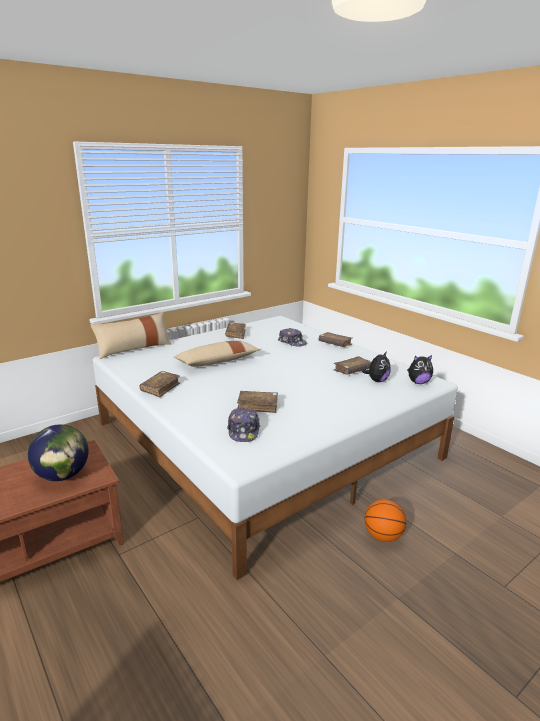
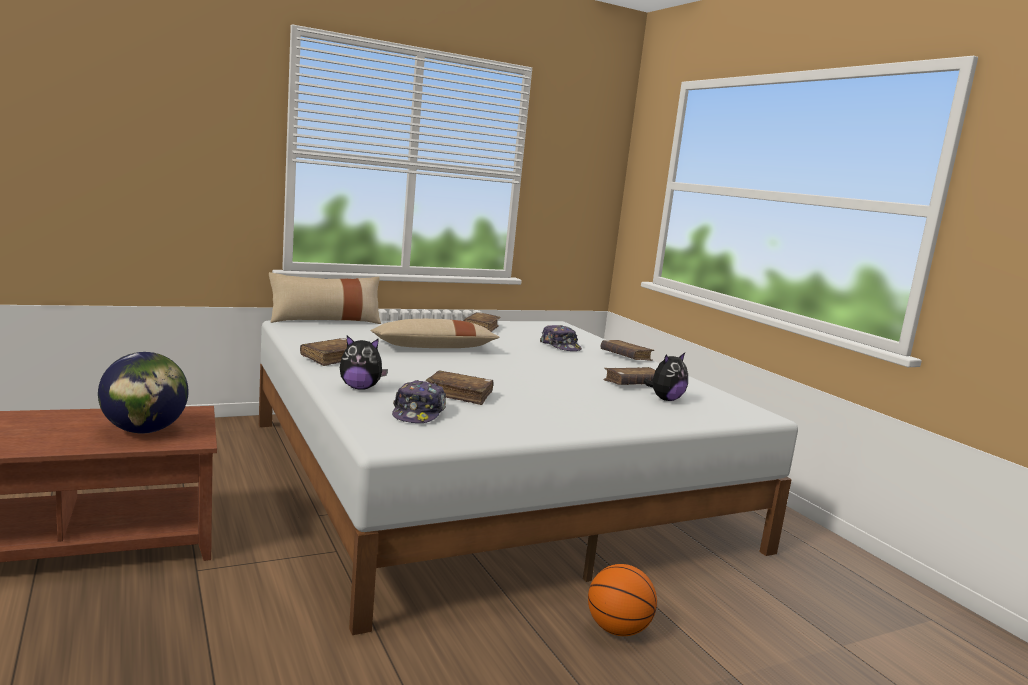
camera: 10 degrees right, 10 degrees down
(418, 382) = (732, 411): plush toy -> plush toy (360, 388)

